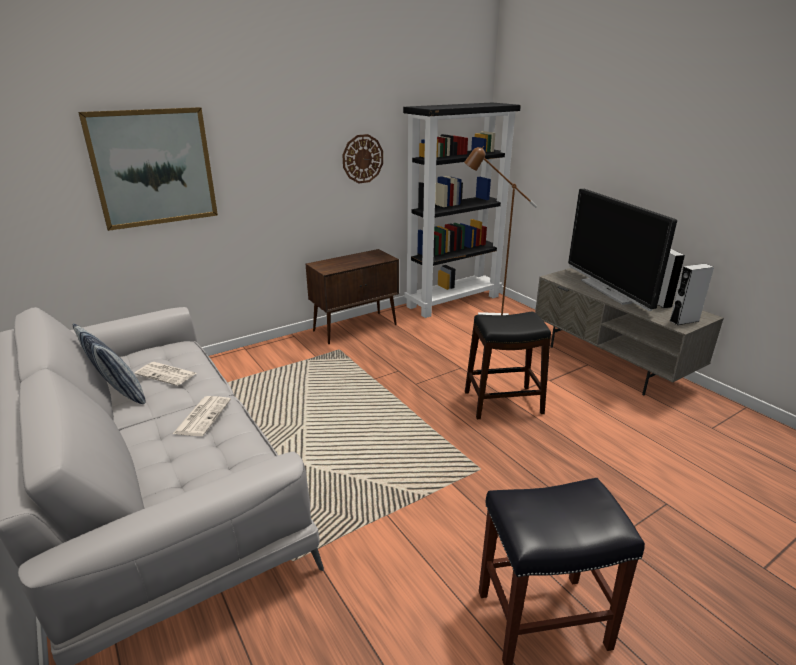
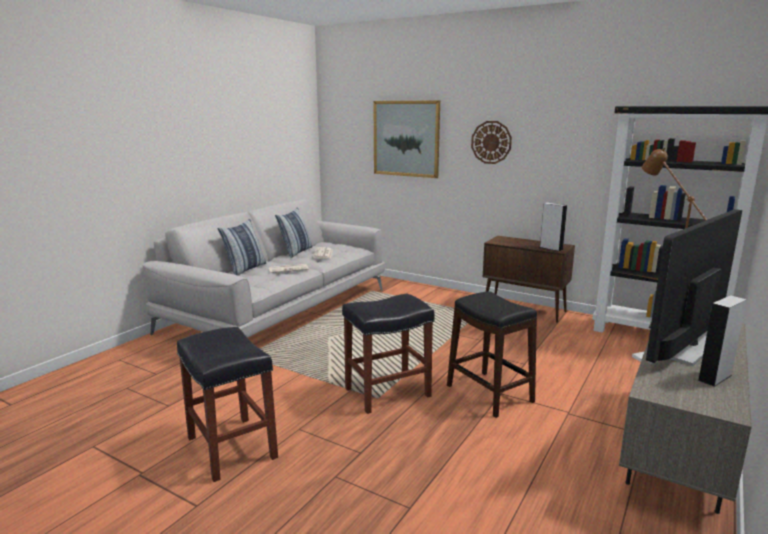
camera: 65 degrees right, 10 degrees down
(142, 459) = (245, 269): none -> pillow
(362, 159) = (571, 153): wall clock -> wall clock (491, 142)
(472, 460) = (386, 393): none -> black stool
(684, 321) = (675, 395): grey speaker -> grey speaker (551, 248)

